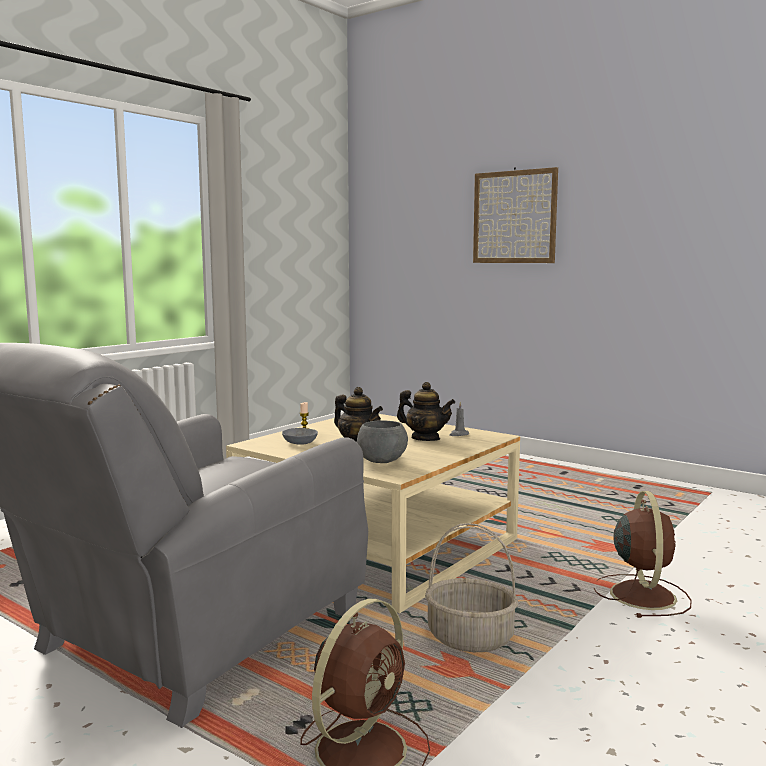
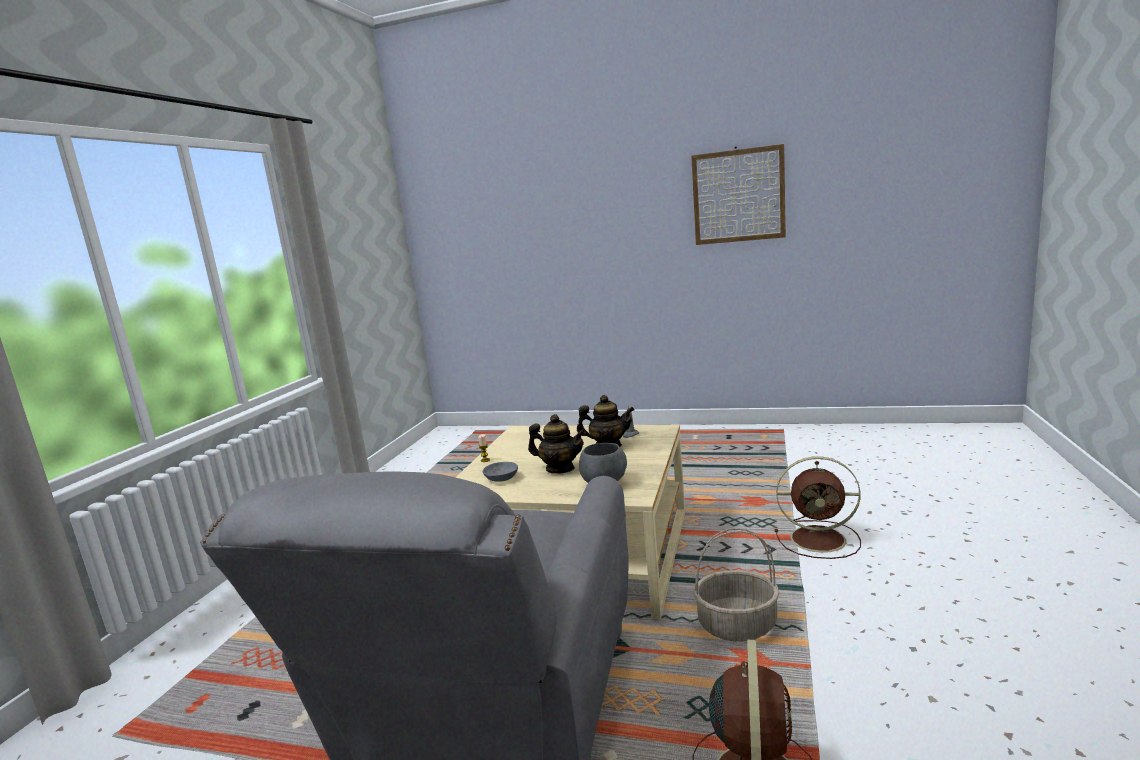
camera: 20 degrees left, 5 degrees up
(514, 215) = (580, 216): picture -> picture (738, 194)
(642, 594) = (820, 539): brown fan -> brown fan turned 120 degrees clockwise

